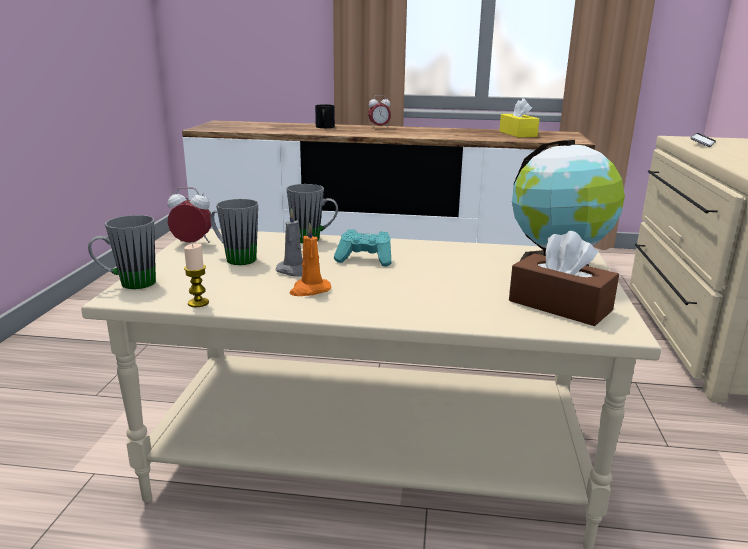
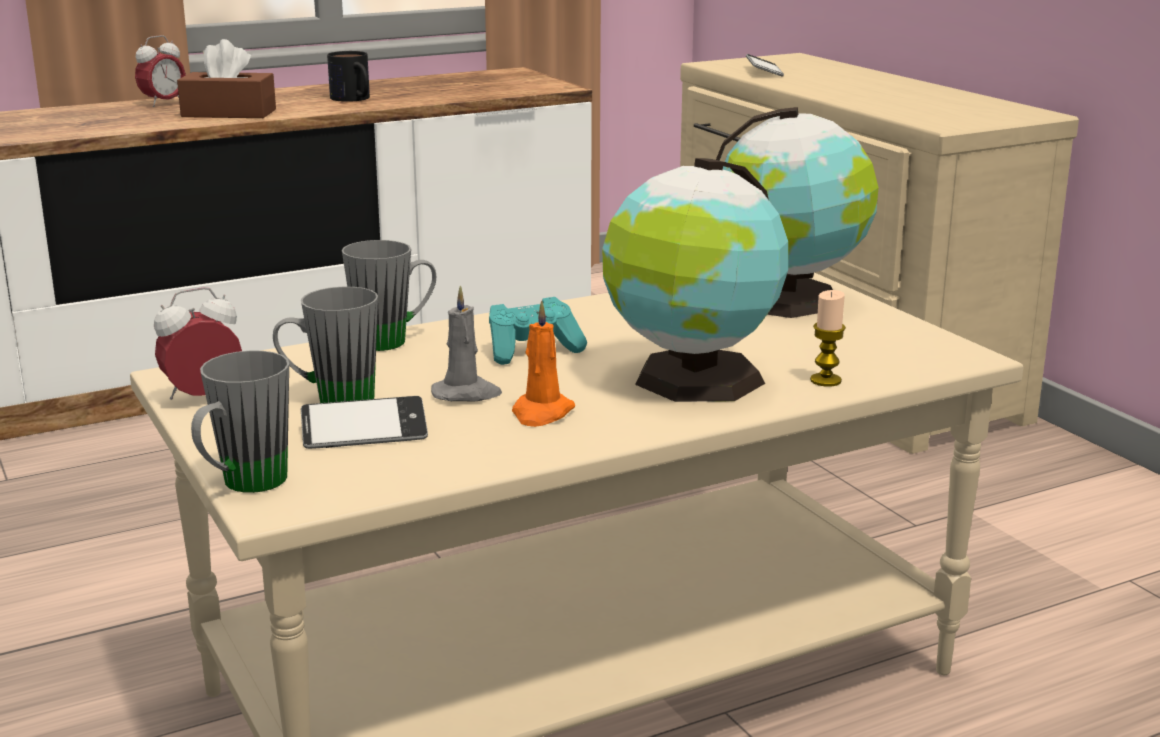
camera: 35 degrees left, 0 degrees up
(198, 303) = (420, 476): candle -> candle (825, 380)
(218, 276) = (364, 433): none -> phone
(324, 127) = (50, 118): mug -> mug (354, 99)
(417, 296) = (693, 380): none -> globe
(517, 134) = (440, 84): yellow tissue box -> none
(560, 305) = (866, 346): brown tissue box -> brown tissue box (229, 113)

